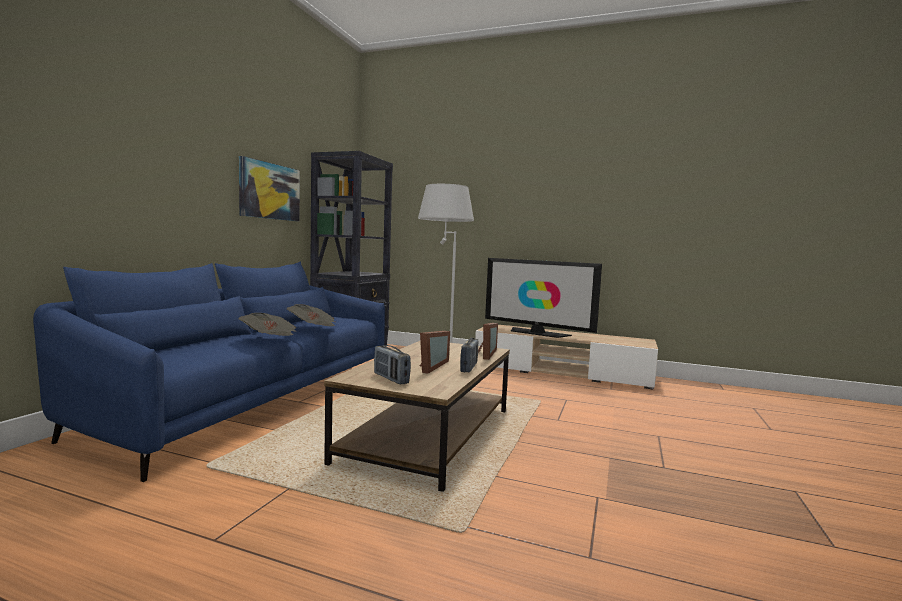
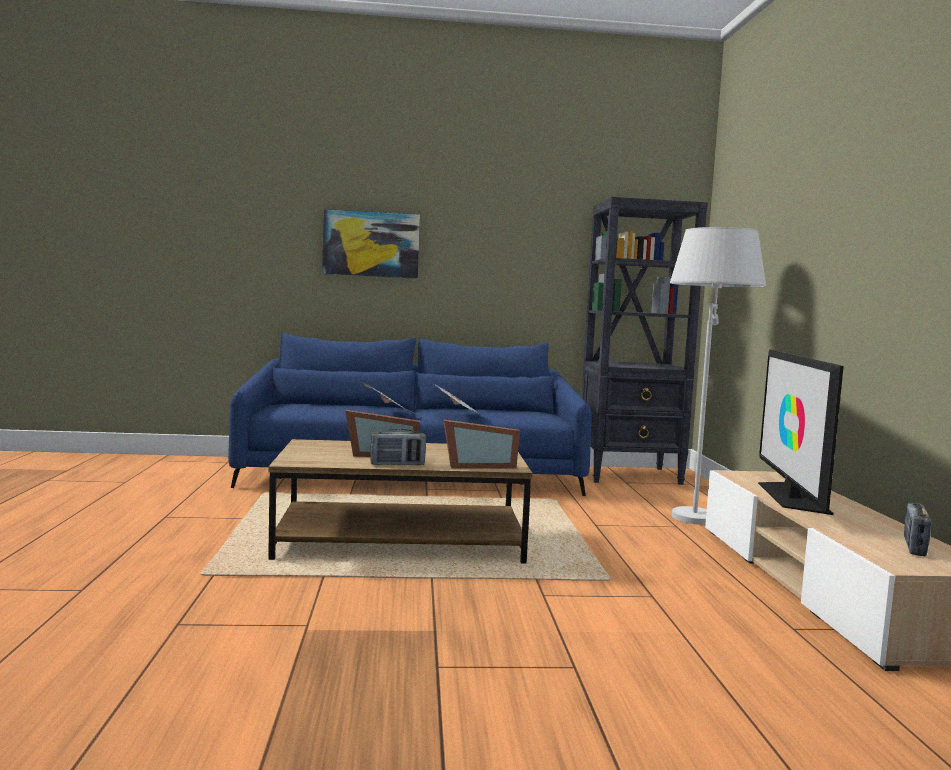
camera: 65 degrees right, 0 degrees up
(269, 191) = (519, 261): picture -> picture (371, 244)
(391, 379) = (317, 450): radio -> radio (914, 547)

